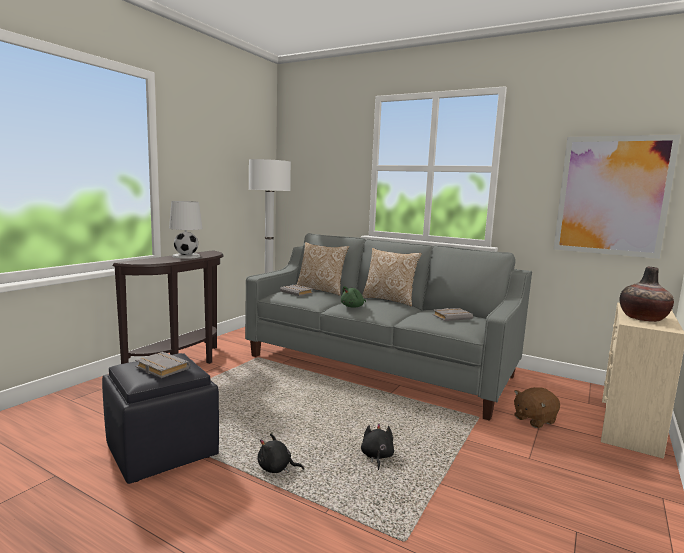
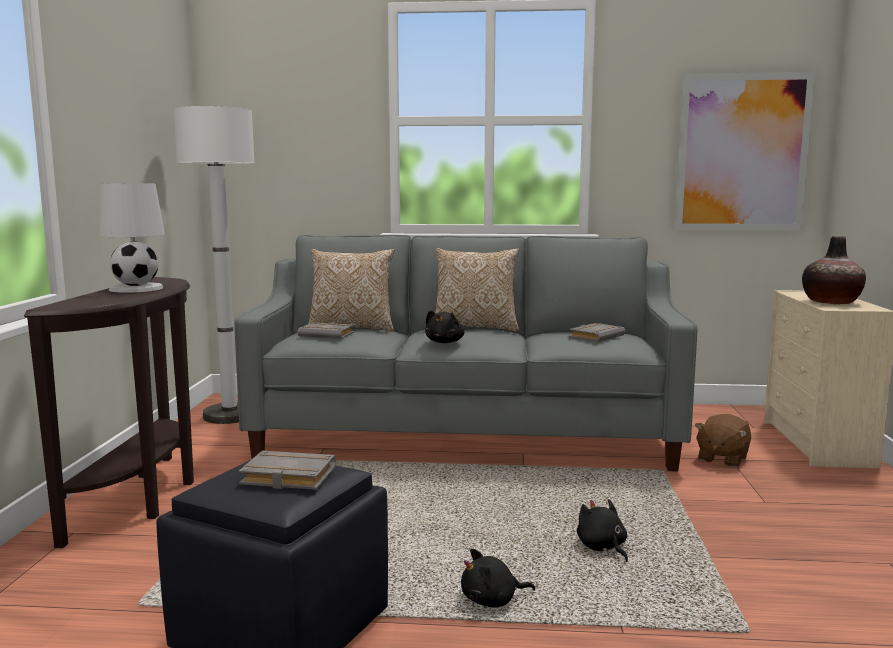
camera: 25 degrees left, 0 degrees up
(353, 307) = (445, 342): green plush toy -> black plush toy

